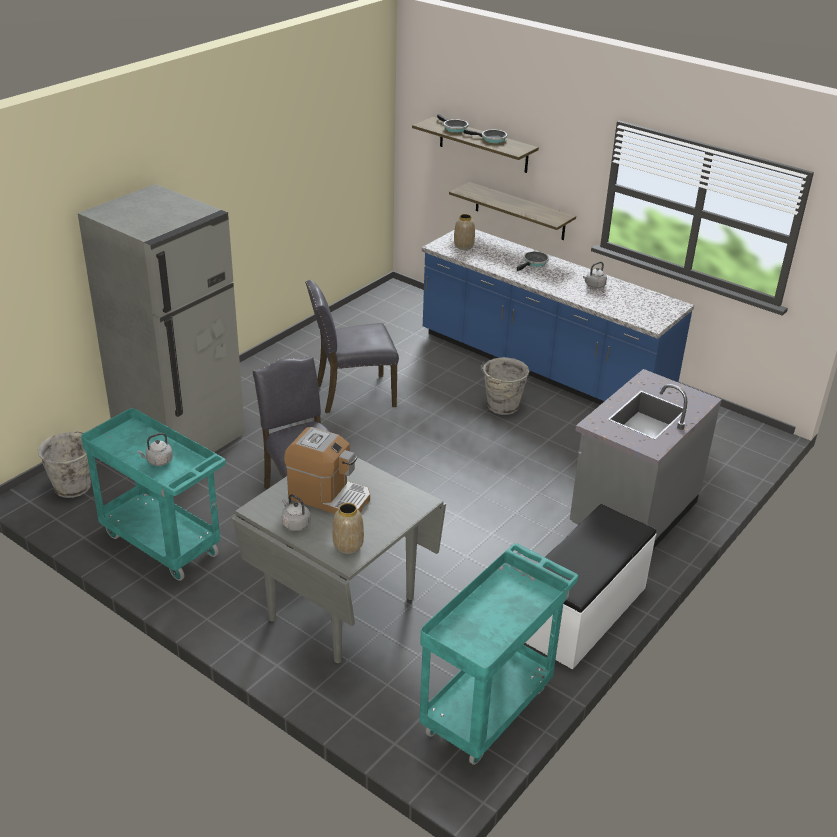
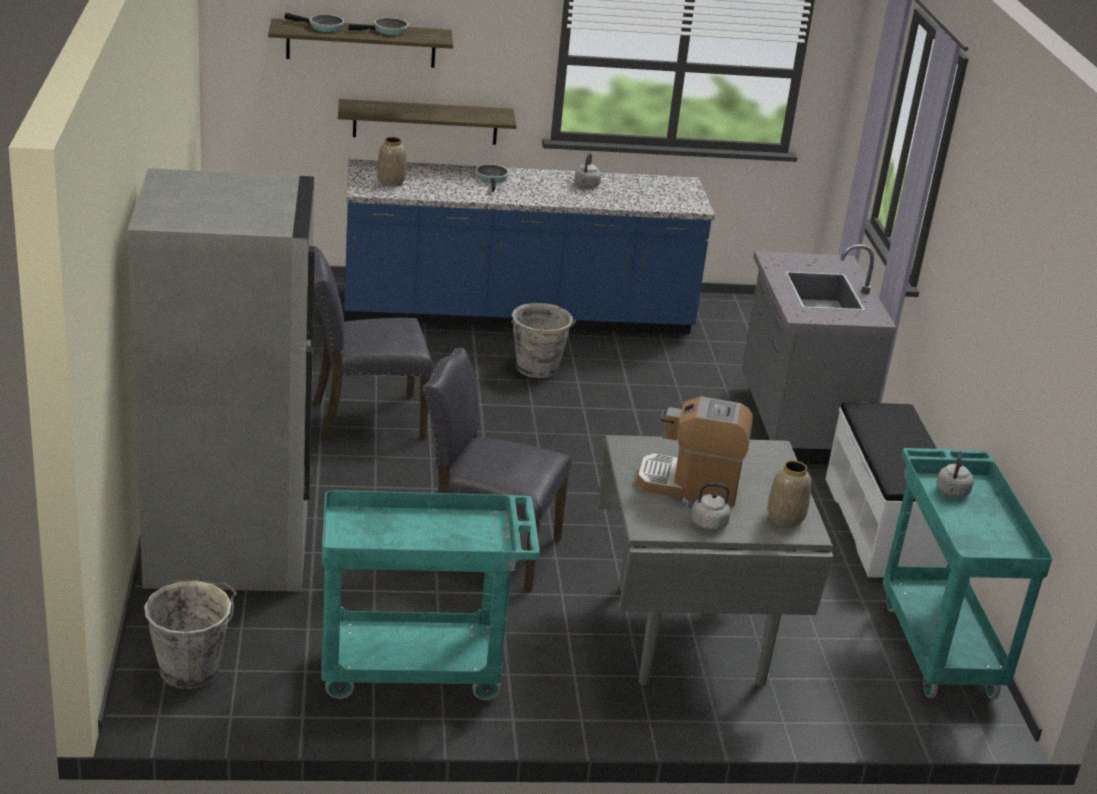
camera: 45 degrees left, 5 degrees down
(158, 461) = (443, 537): grey kettle -> grey kettle (952, 492)
(329, 496) = (690, 484): coffee machine -> coffee machine turned 150 degrees counterclockwise
(352, 395) = (365, 418): grey chair -> grey chair turned 45 degrees clockwise

